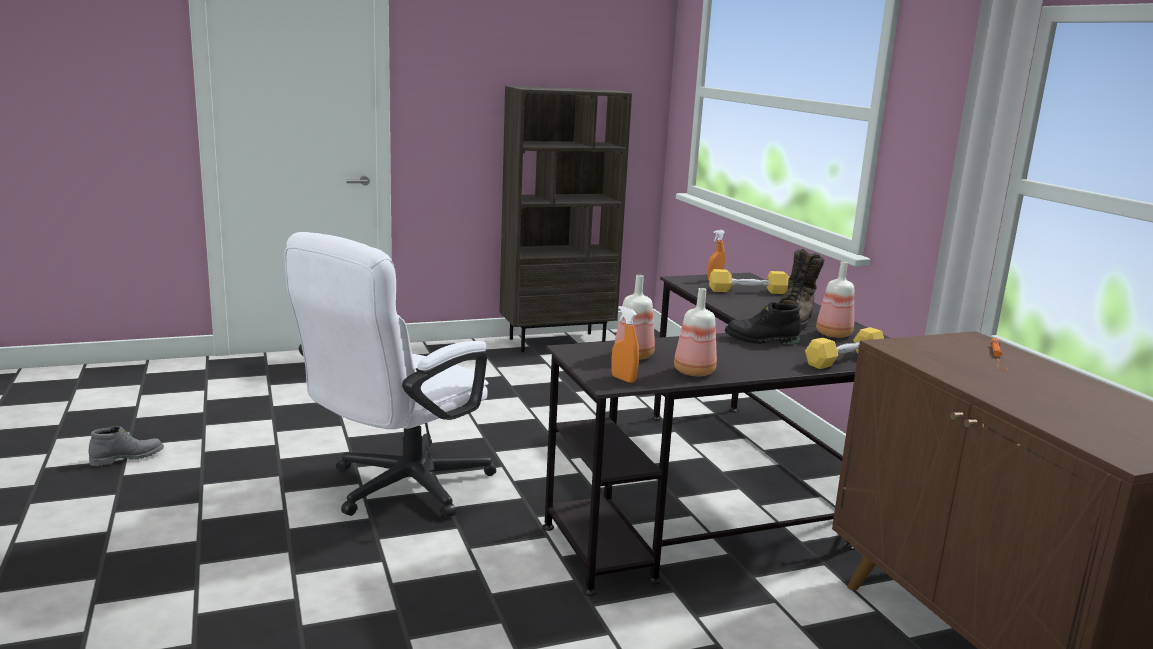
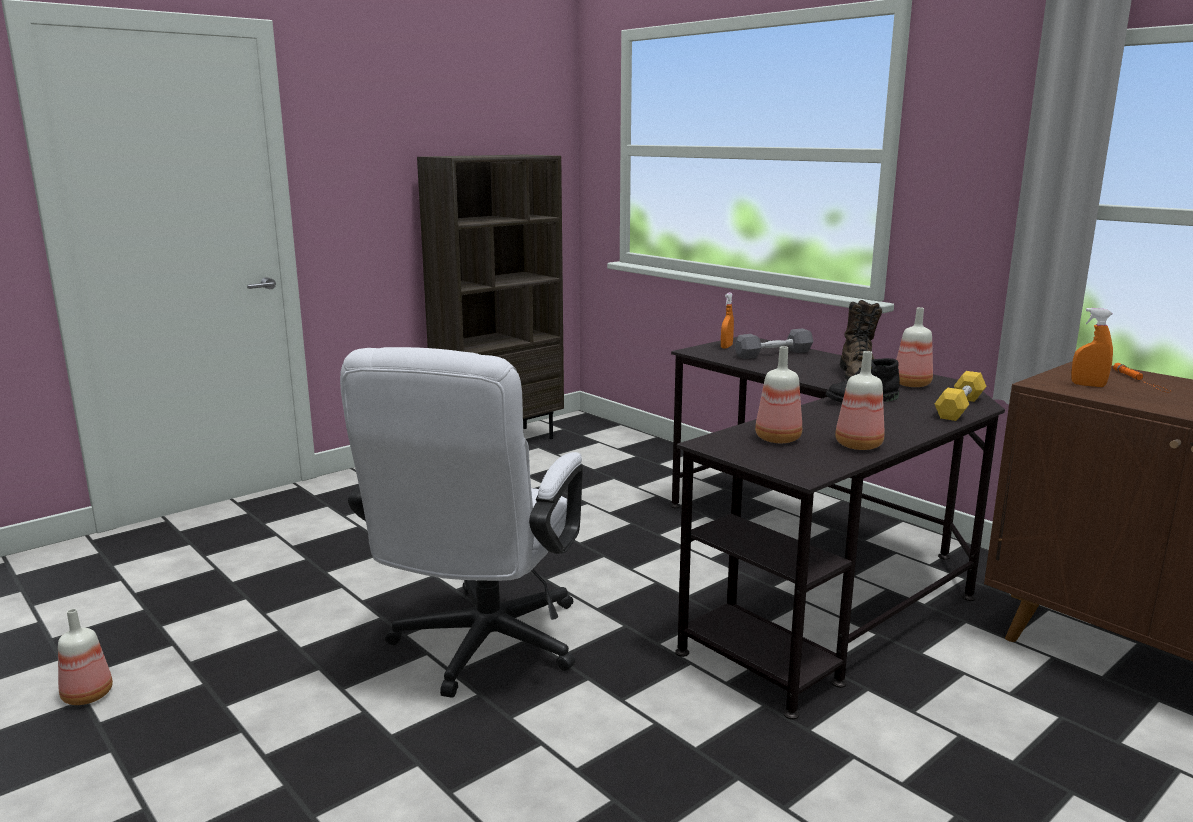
camera: 20 degrees left, 0 degrees up
(127, 457) = (86, 696): grey boot -> bottle
(623, 379) = (808, 466): orange spray bottle -> orange spray bottle (1088, 385)
(748, 291) = (773, 354): yellow dumbbell -> grey dumbbell

